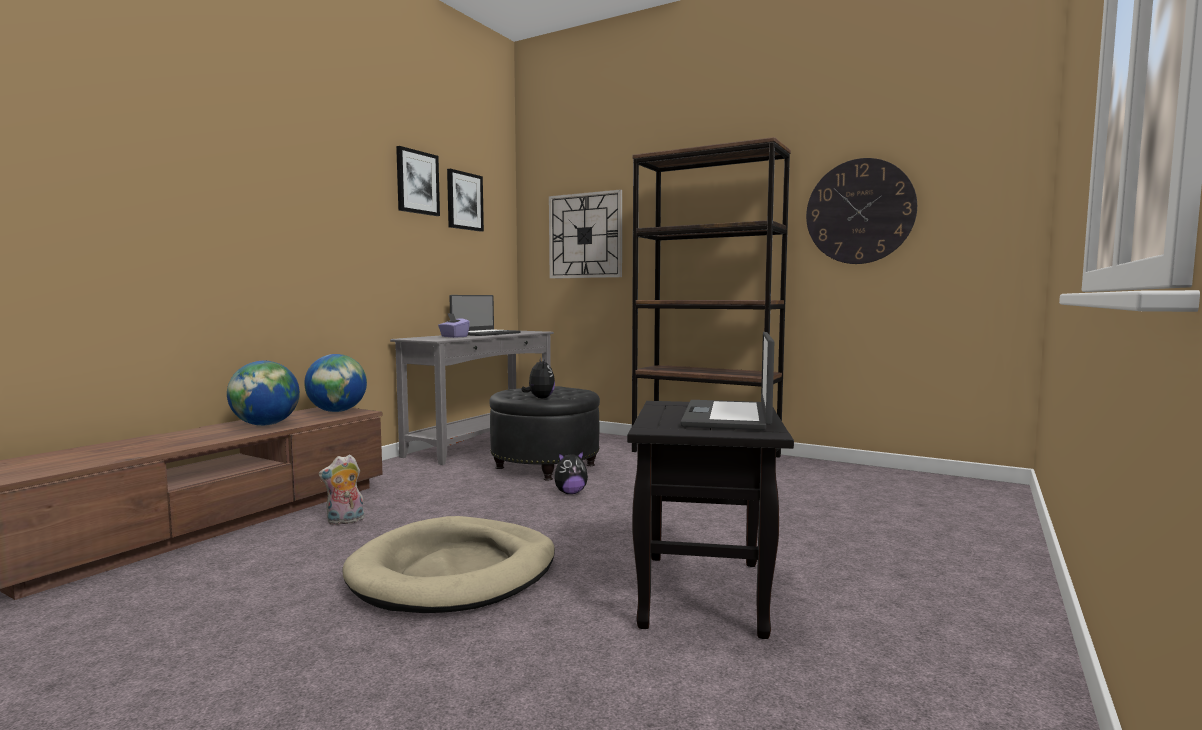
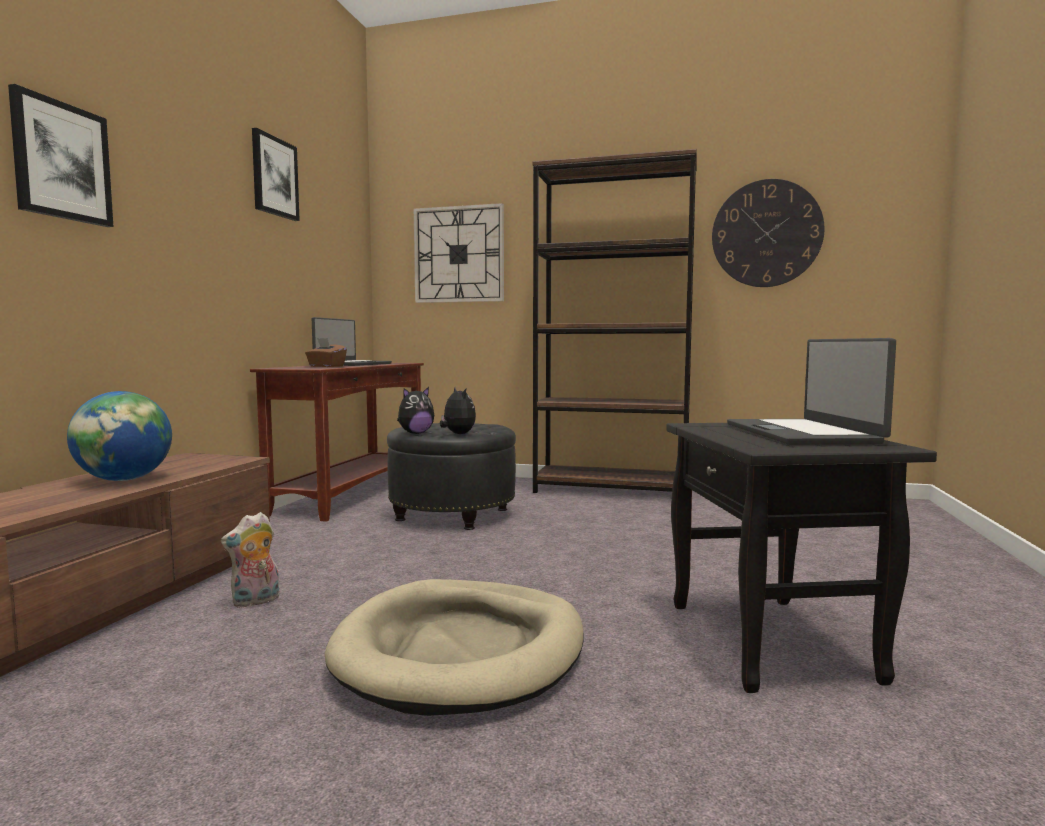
camera: 15 degrees left, 0 degrees up
(337, 411) = (207, 459): globe -> none
(454, 337) = (326, 366): purple tissue box -> brown tissue box
(464, 201) = (322, 206): picture -> picture (61, 161)
(482, 442) = (352, 493): grey console table -> brown console table
(570, 493) = (510, 541): plush toy -> plush toy (415, 433)

